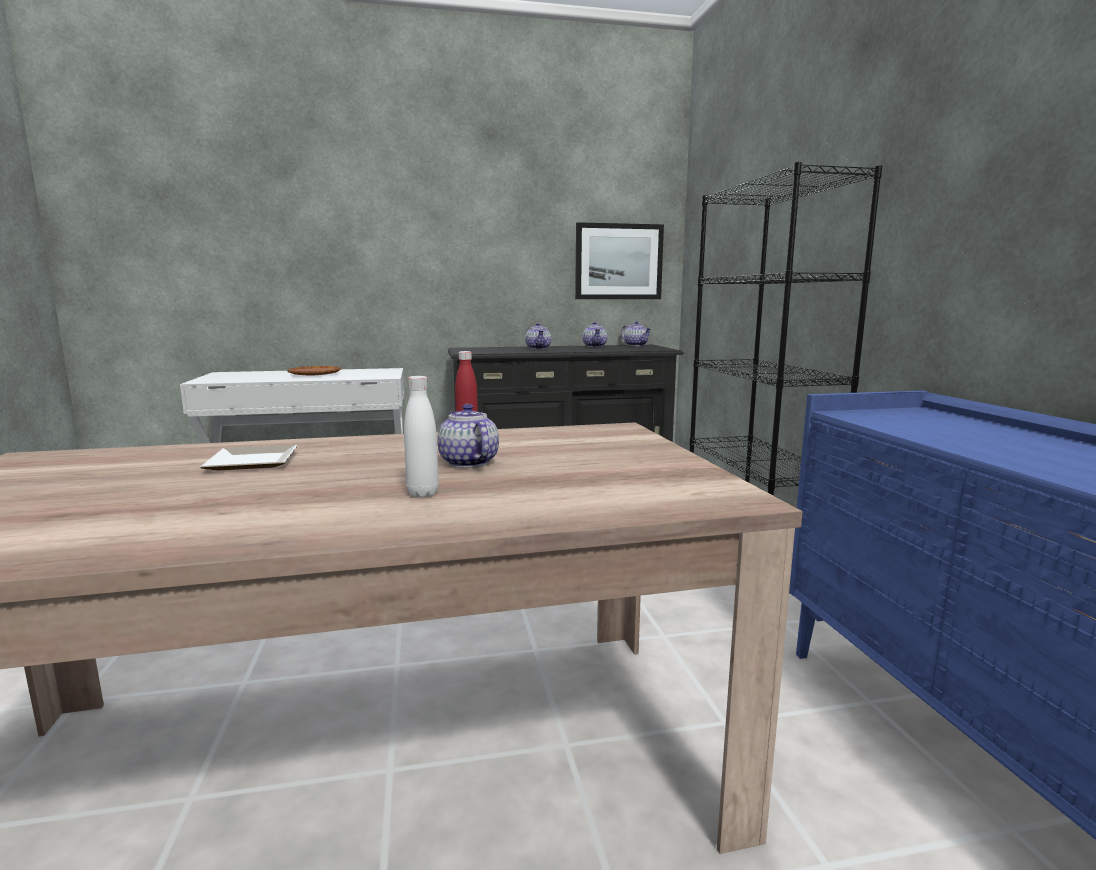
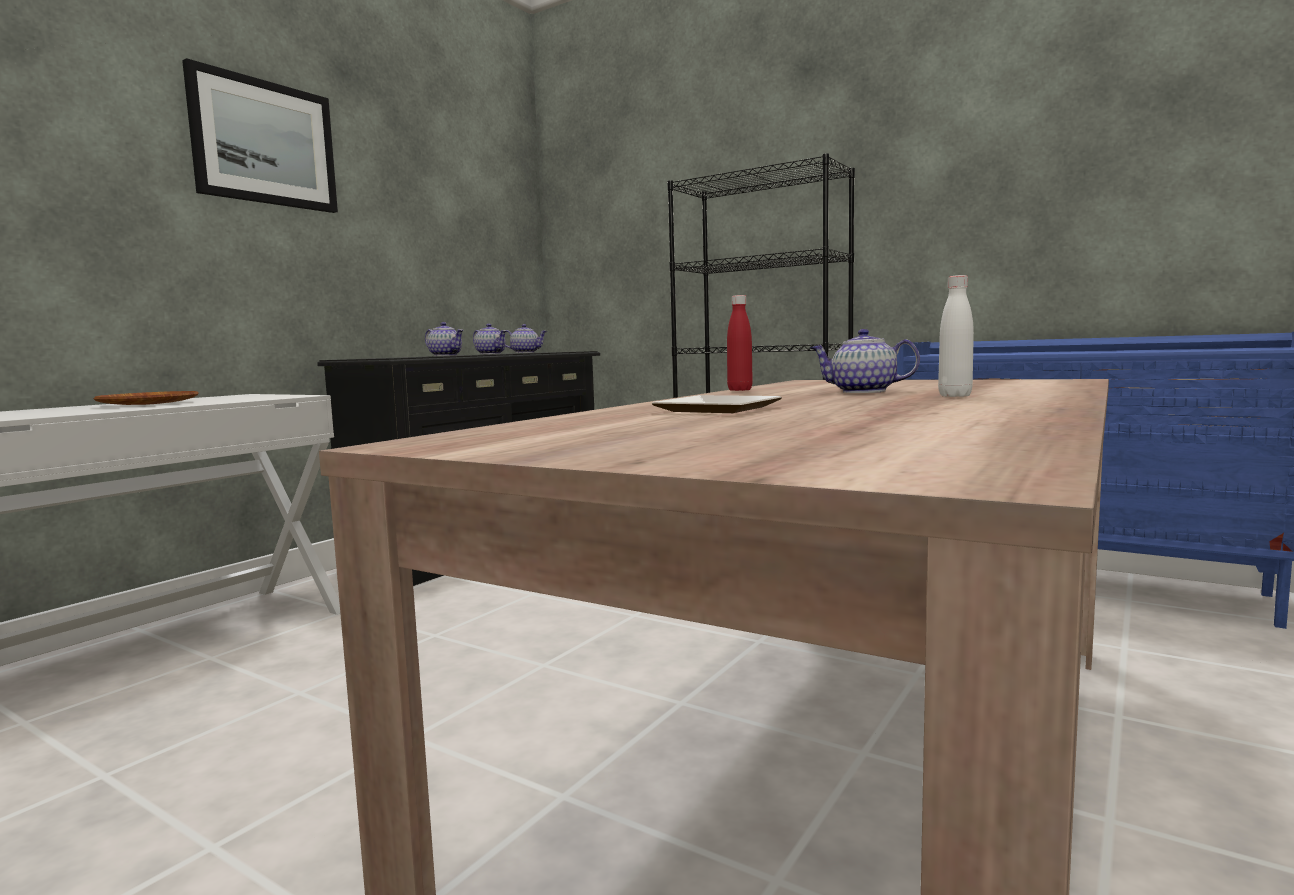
camera: 45 degrees left, 5 degrees down
(618, 262) = (489, 255): picture -> picture (264, 143)

